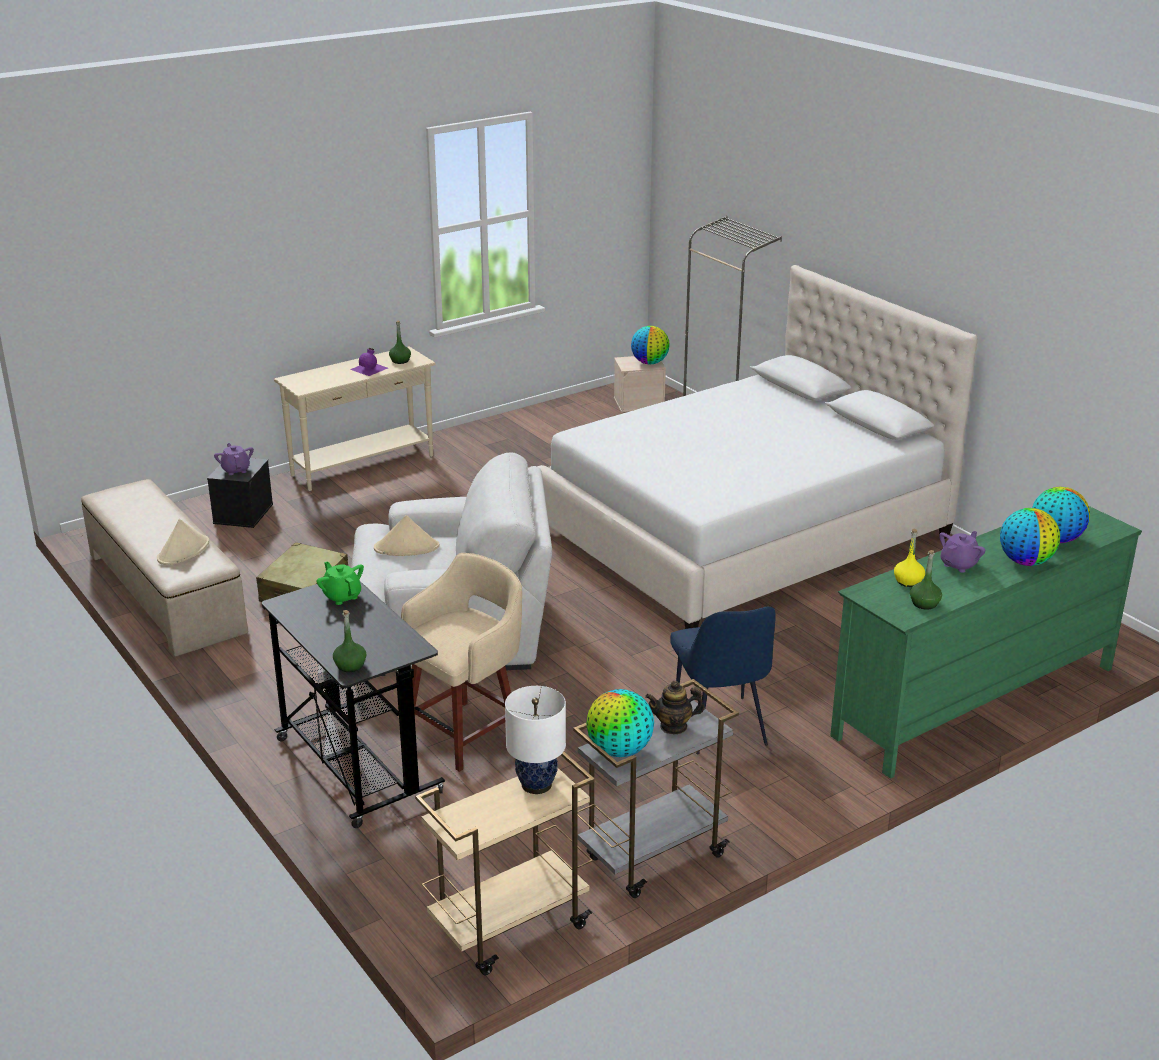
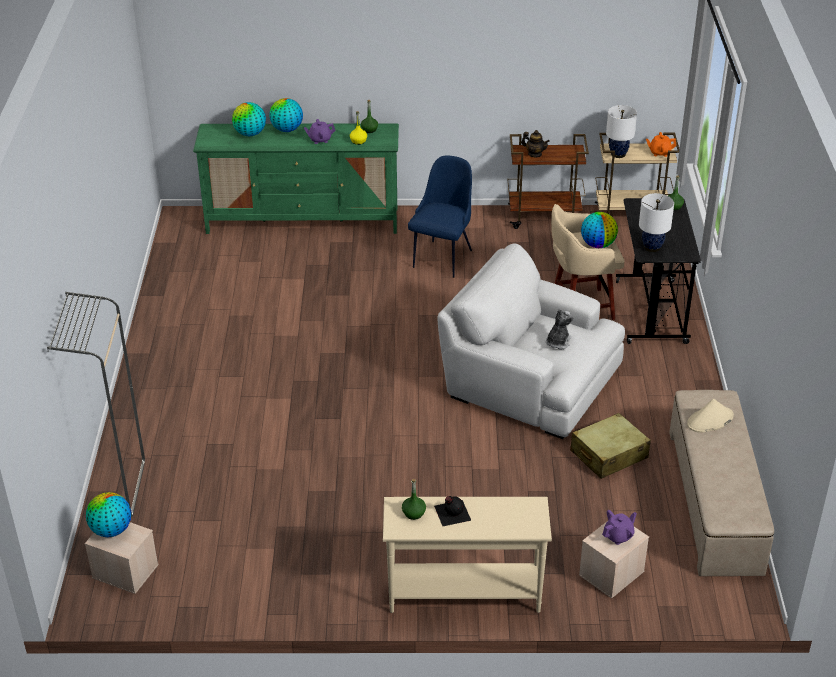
camera: 145 degrees left, 10 degrees up
(236, 470) = (618, 536): purple teapot -> purple teapot turned 135 degrees counterclockwise
(243, 513) = (611, 574): black storage box -> beige storage box
(342, 596) = (652, 247): green teapot -> white table lamp
(370, 368) = (451, 512): purple bottle -> black bottle
(407, 547) = (558, 342): beige hat -> plush toy
(464, 819) = (659, 153): none -> orange teapot
(619, 750) = (569, 154): globe -> globe (598, 245)
(651, 859) = (544, 218): grey cart -> brown cart
(743, 533) = (258, 373): white bed -> none

